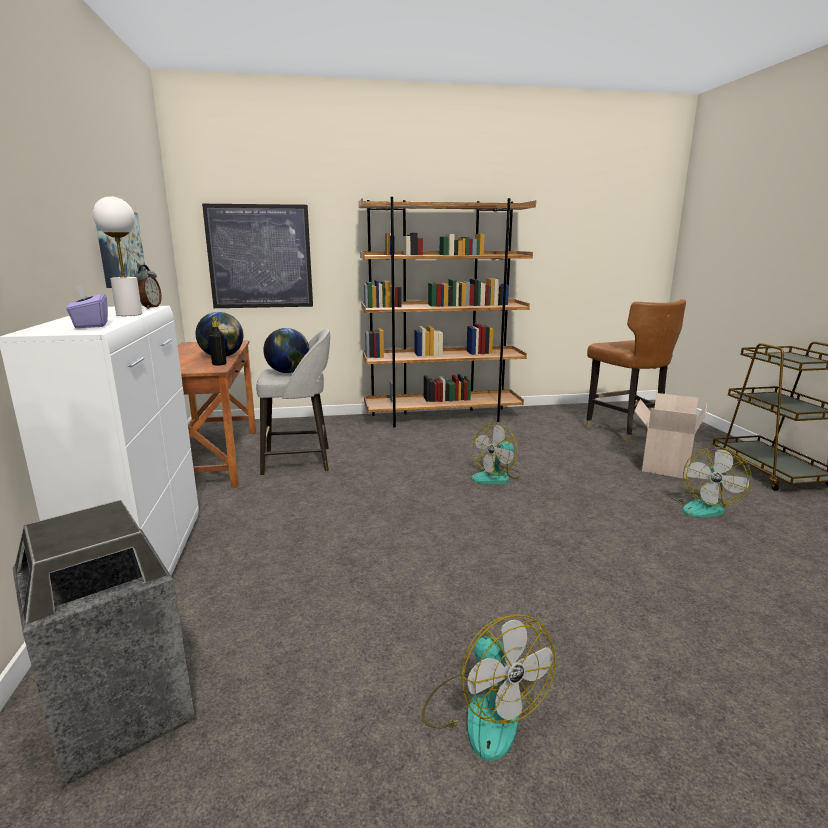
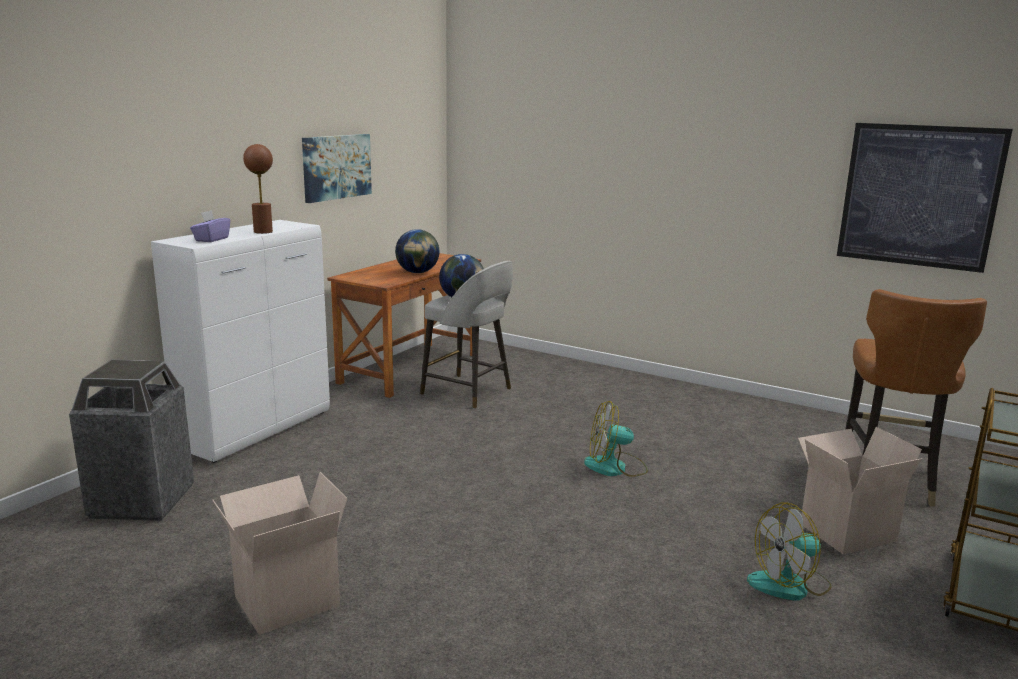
camera: 40 degrees right, 0 degrees up
(129, 314) = (263, 232): white table lamp -> brown table lamp
(150, 307) = (299, 226): alarm clock -> none
(219, 364) = (398, 279): black bottle -> none
(260, 257) = (517, 172): picture -> picture (919, 196)
(443, 417) = (681, 392): brown bookcase -> none
(482, 712) = (287, 599): fan -> cardboard box

